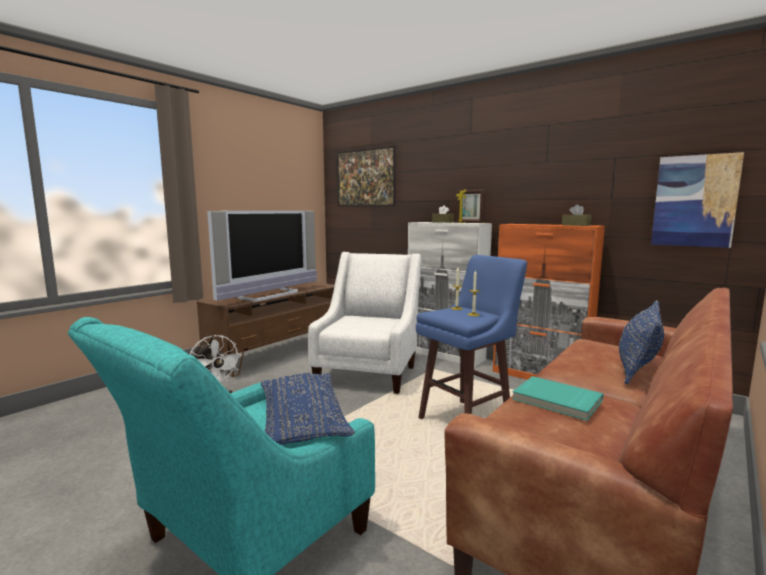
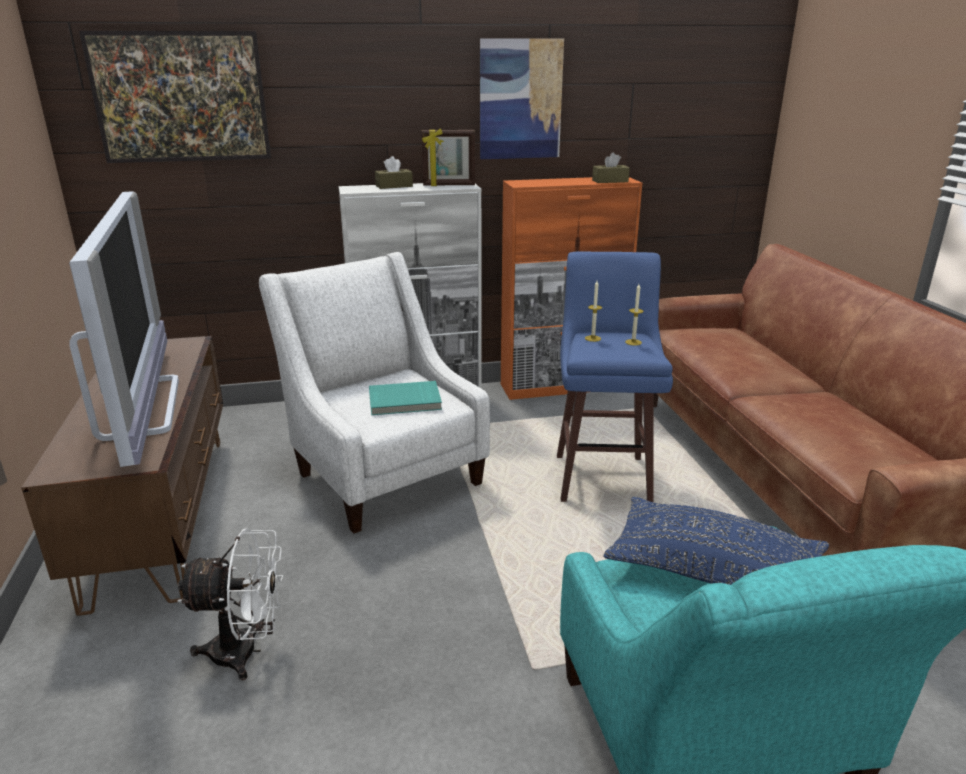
camera: 50 degrees left, 15 degrees up
(556, 400) = (822, 417): turquoise book -> turquoise book (405, 401)
(637, 367) = (766, 350): blue pillow -> none
(694, 201) = (712, 141): picture -> picture (520, 99)

